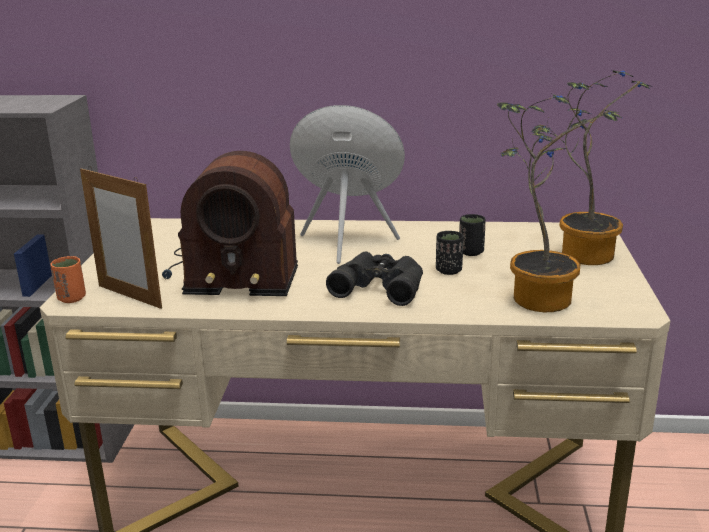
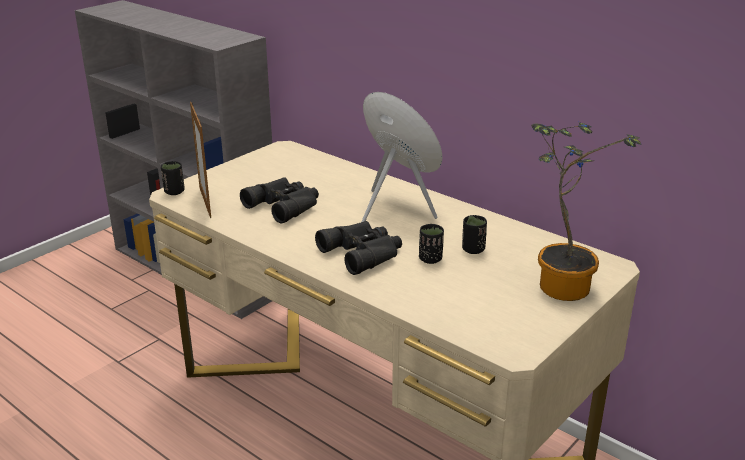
camera: 35 degrees right, 5 degrees up
(72, 298) = (174, 192): orange cup -> black cup
(230, 272) = (285, 205): radio -> black binoculars
(537, 296) = (461, 306): potted plant -> none

